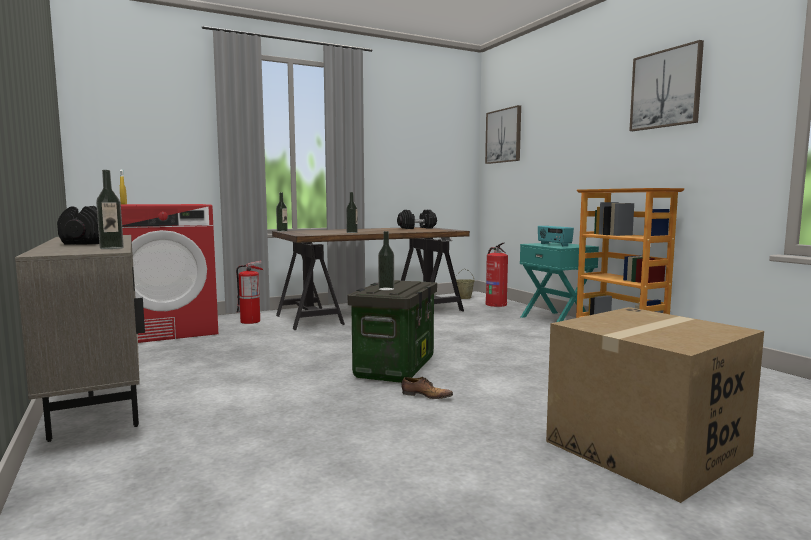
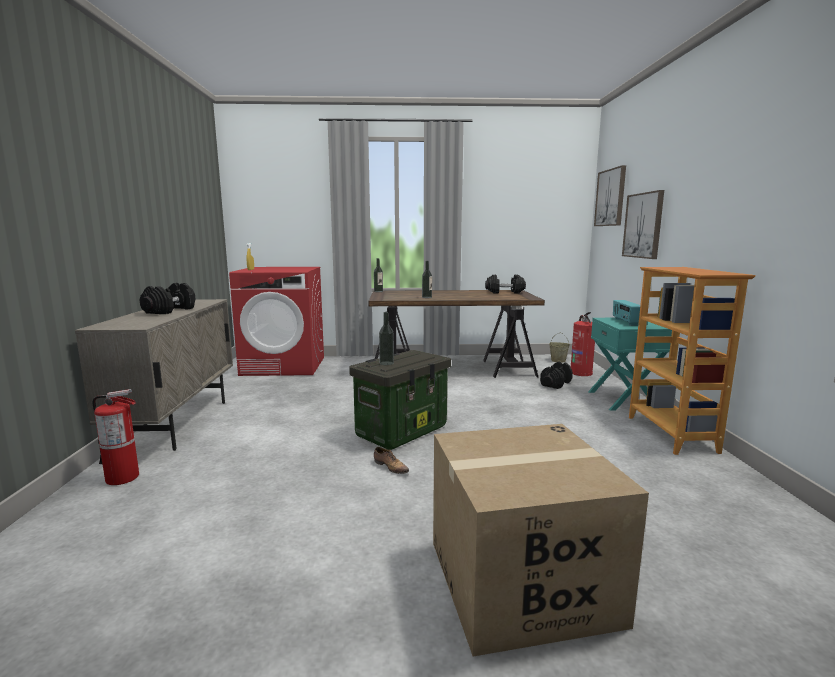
camera: 25 degrees right, 5 degrees up
(111, 248) = (153, 322): bottle -> none
(250, 321) = (348, 365): fire extinguisher -> fire extinguisher (123, 478)
(486, 314) = (556, 384): none -> black dumbbell
(665, 89) = (753, 149): picture -> picture (643, 225)

